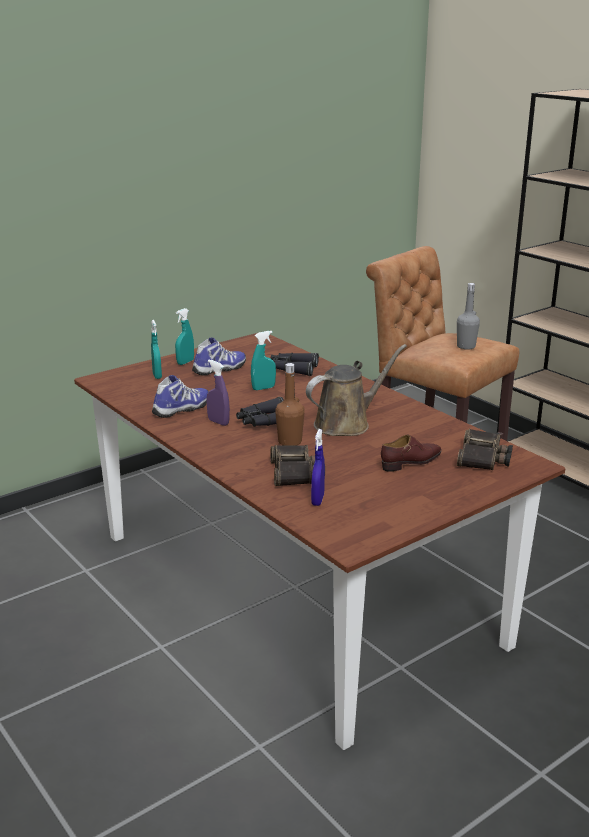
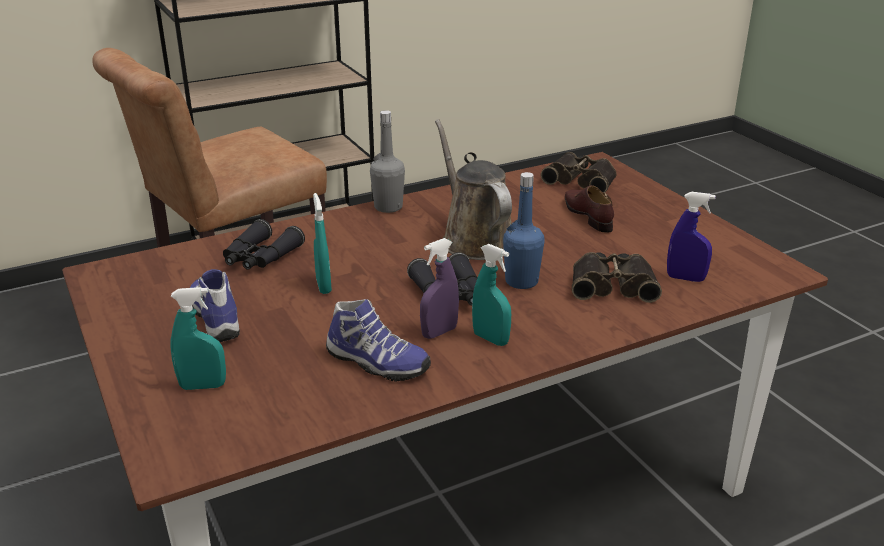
camera: 80 degrees left, 5 degrees up
(182, 409) = (376, 363): shoe -> shoe turned 150 degrees clockwise
(185, 362) = (155, 352): turquoise spray bottle -> turquoise spray bottle (490, 339)
(290, 442) = (521, 281): brown bottle -> blue bottle
(466, 346) = (256, 144): grey bottle -> grey bottle (388, 207)

